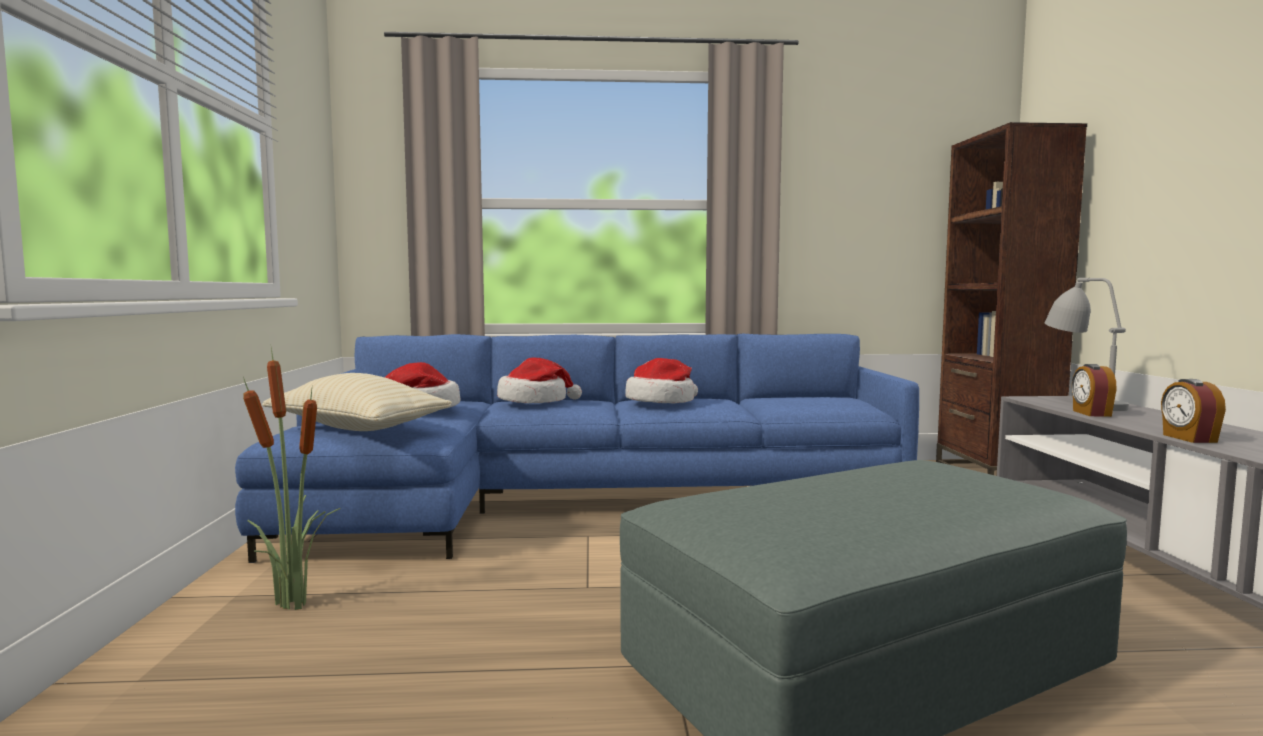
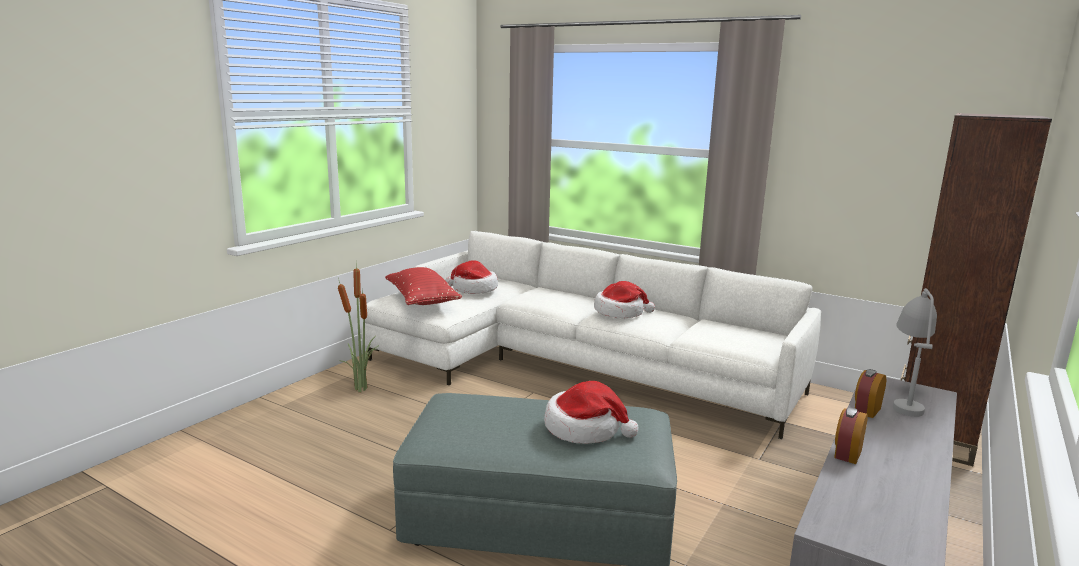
camera: 35 degrees right, 10 degrees up
(358, 428) = (422, 300): beige pillow -> red pillow
(535, 401) = (545, 295): hat -> hat (585, 428)
(581, 498) = (569, 364): blue sofa -> white sofa

